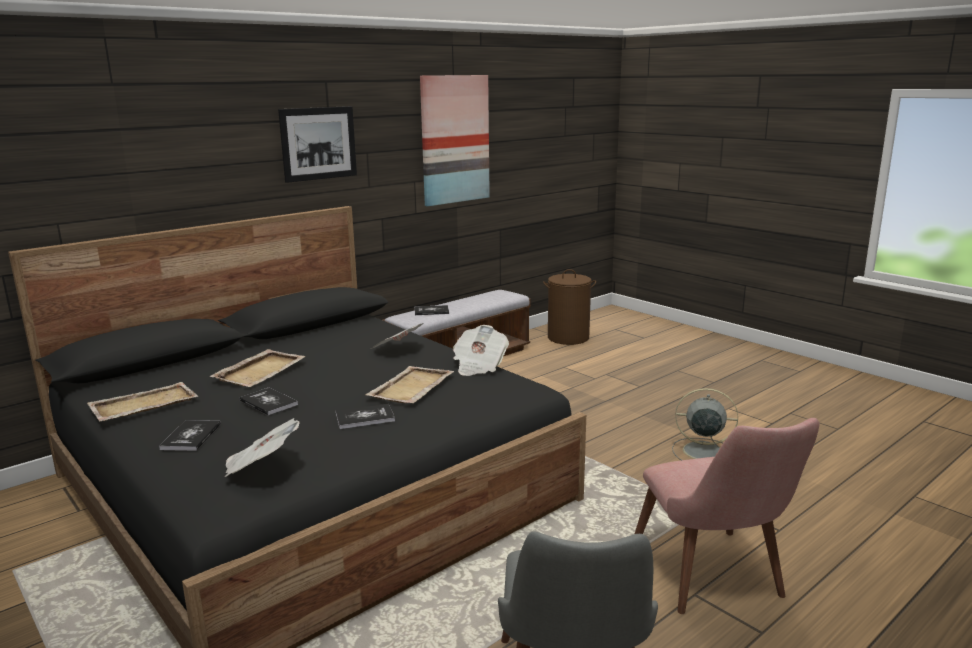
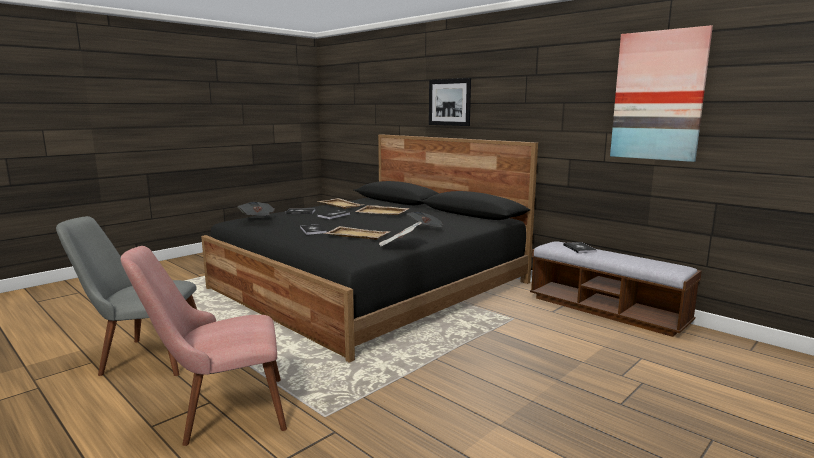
camera: 85 degrees right, 5 degrees down
(318, 143) = (524, 93): picture -> picture (449, 102)
(568, 338) = (750, 361): brown laundry basket -> none
(701, 451) = (449, 431): grey fan -> none

